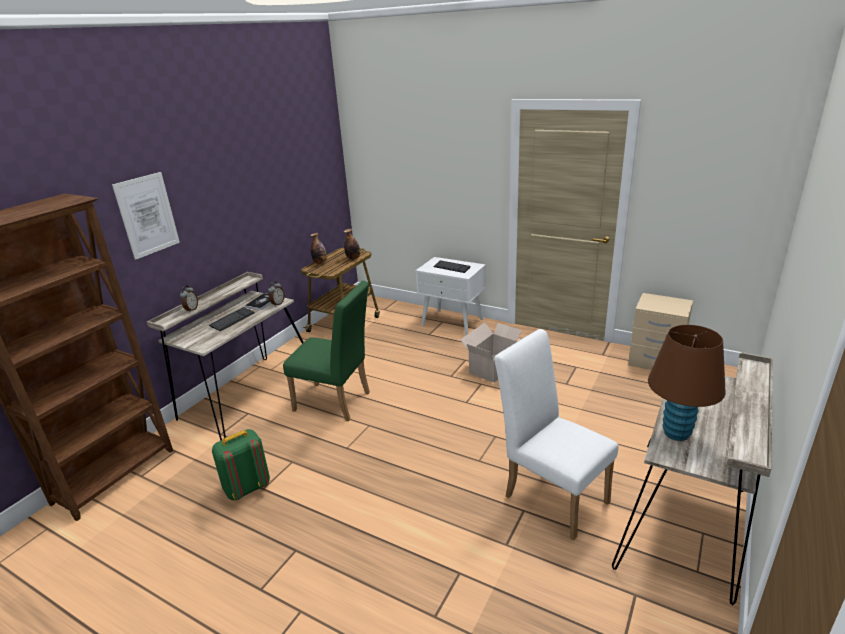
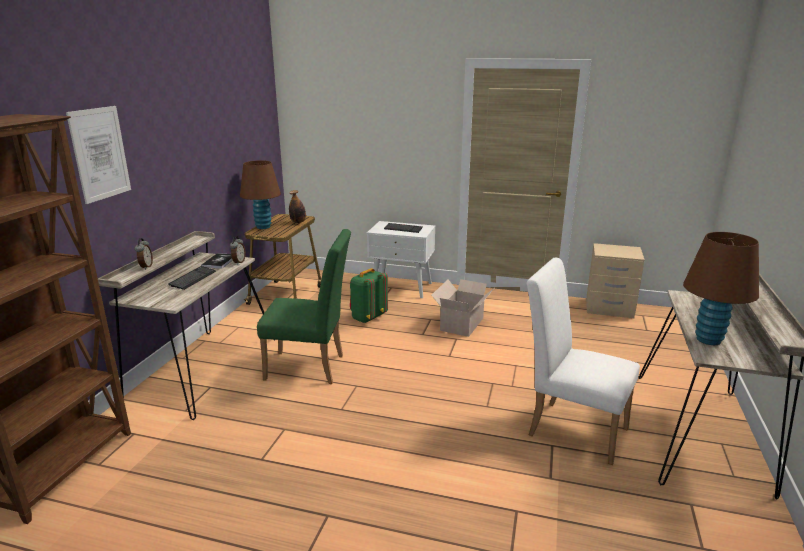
camera: 15 degrees left, 5 degrees down
(247, 488) = (241, 461): green backpack -> green backpack (367, 318)
(320, 263) = (263, 227): bottle -> brown table lamp

